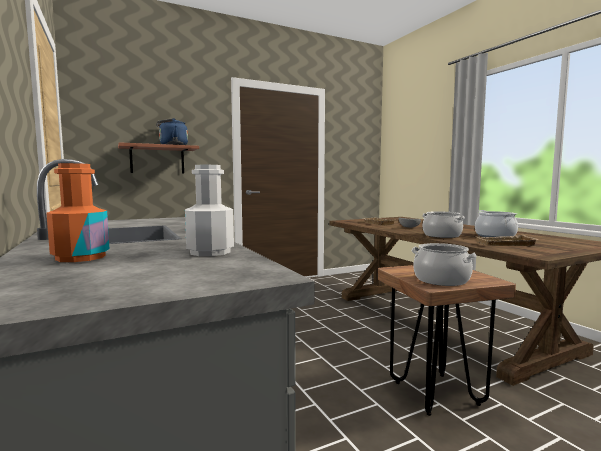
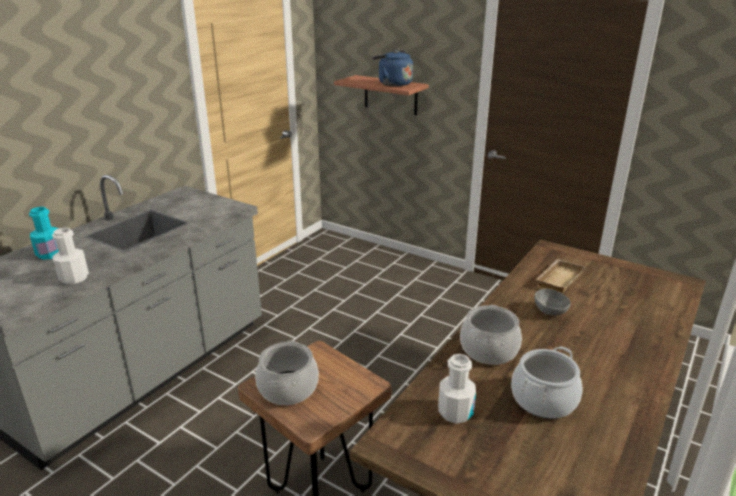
camera: 60 degrees right, 20 degrees up
(81, 257) = (50, 254): orange bottle -> turquoise bottle
(505, 245) = (455, 412): beige tray -> white bottle

